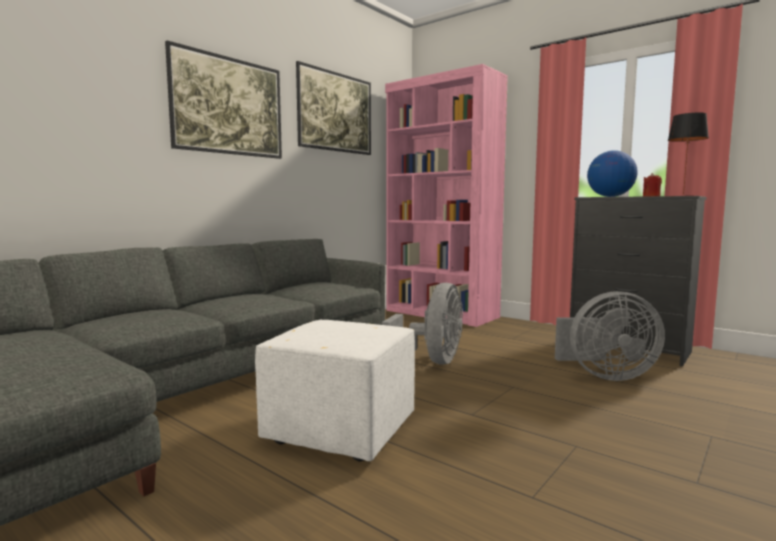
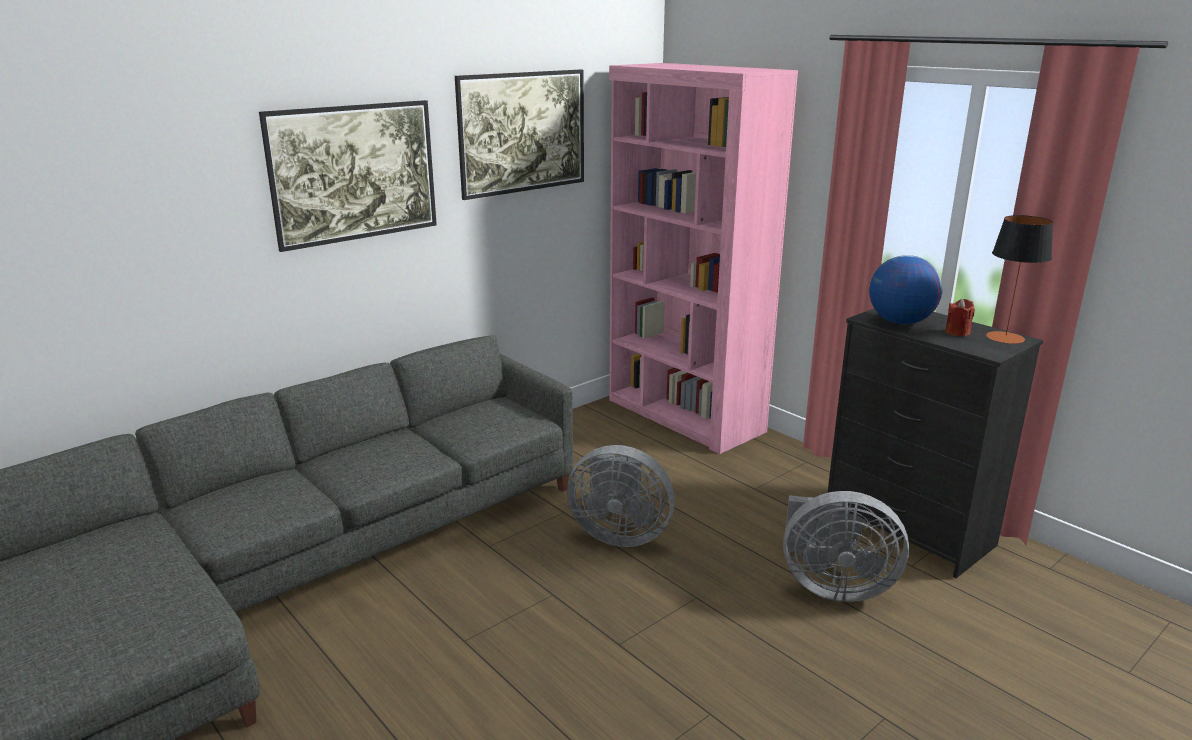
camera: 10 degrees right, 15 degrees up
(342, 431) = (462, 655): white ottoman -> none
(432, 362) = (619, 534): grey fan -> grey fan turned 75 degrees clockwise

